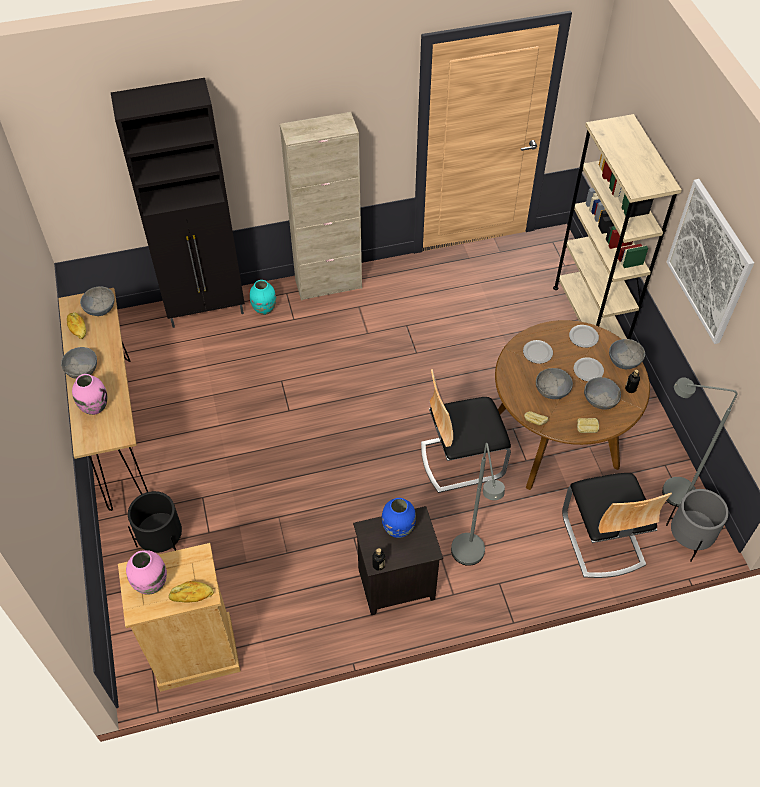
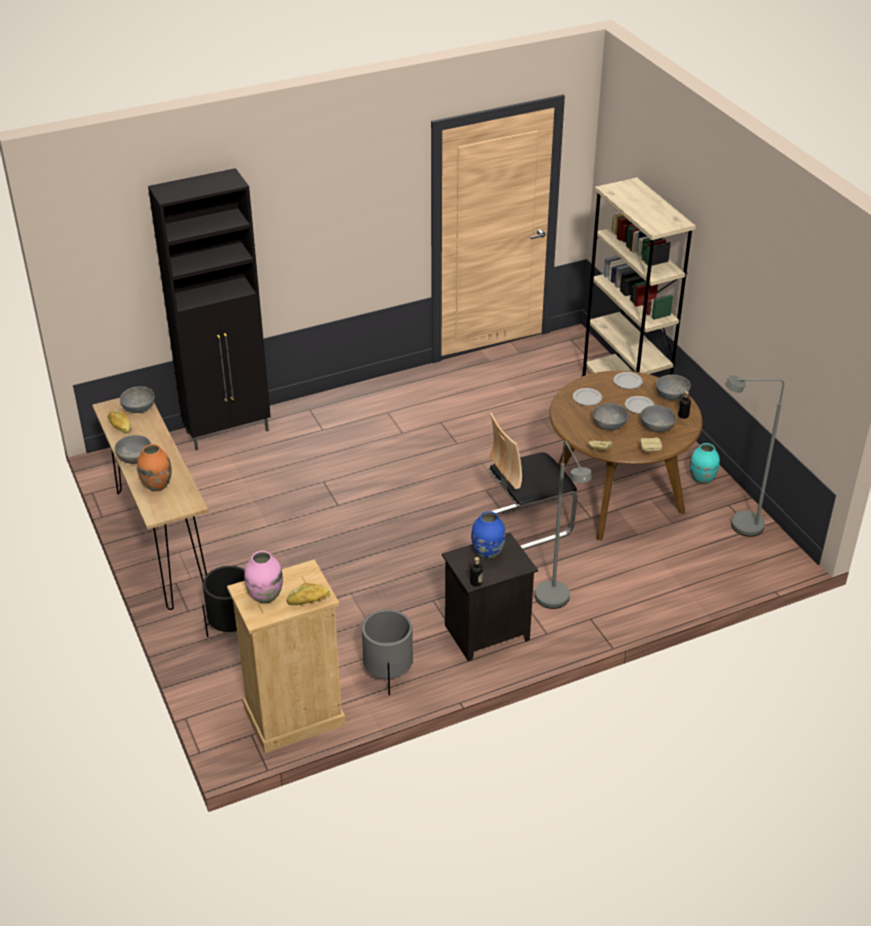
camera: 10 degrees left, 15 degrees down
(94, 407) = (156, 485): pink vase -> orange vase
(264, 309) = (290, 425): turquoise vase -> turquoise vase (702, 479)
(328, 284) = (351, 397): beige cabinet -> none
(602, 539) = (683, 571): chair -> none
(689, 538) = (767, 560): grey planter -> grey planter (388, 673)
(709, 262) = (734, 282): picture -> none

